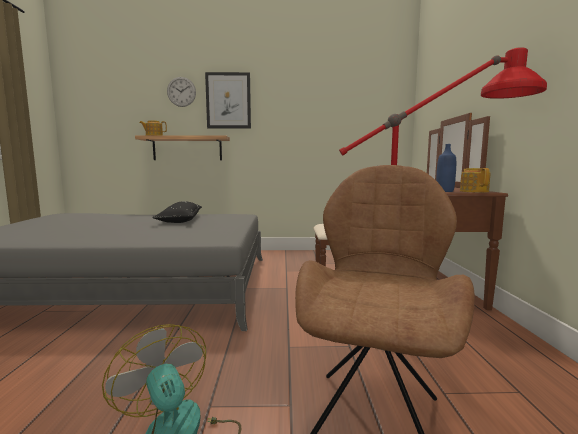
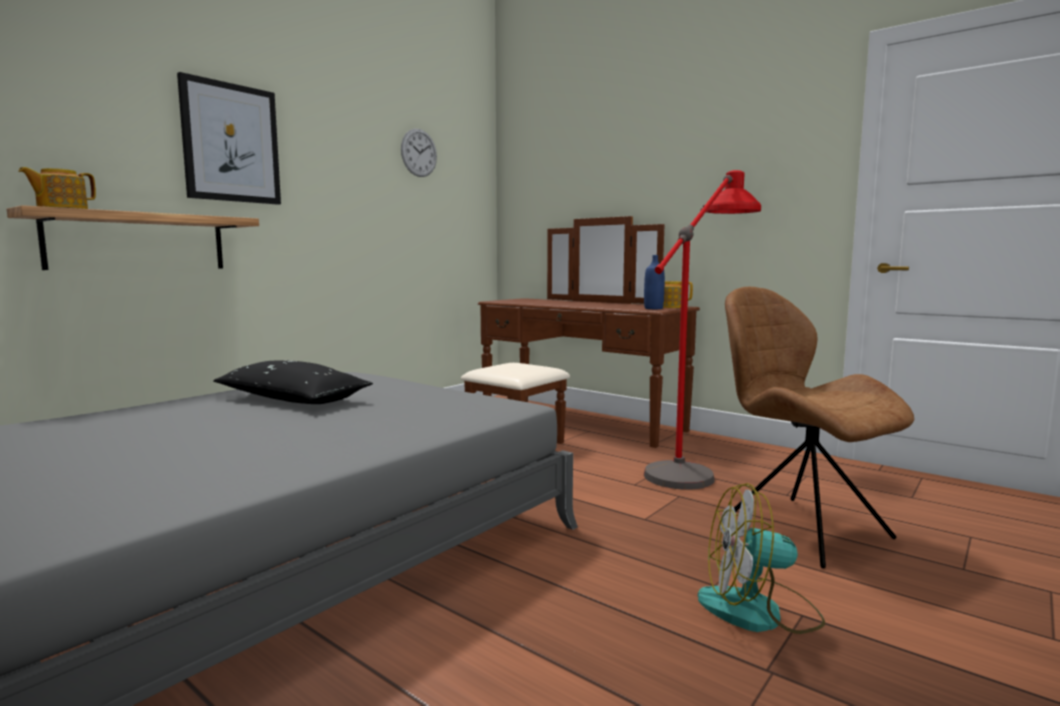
camera: 50 degrees left, 0 degrees up
(181, 92) = (116, 105): wall clock -> wall clock (419, 153)

